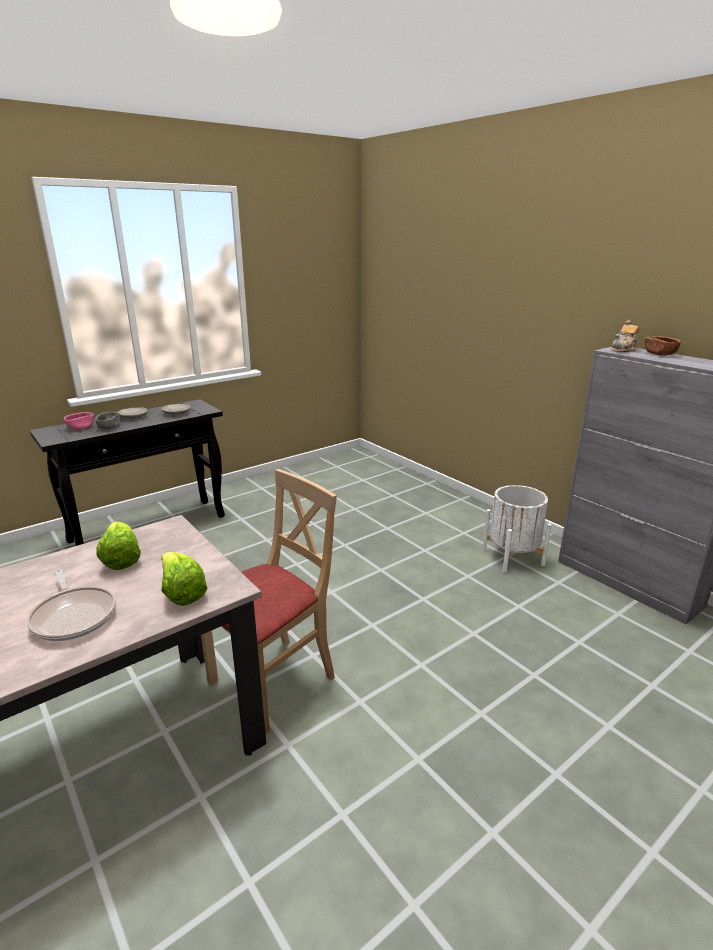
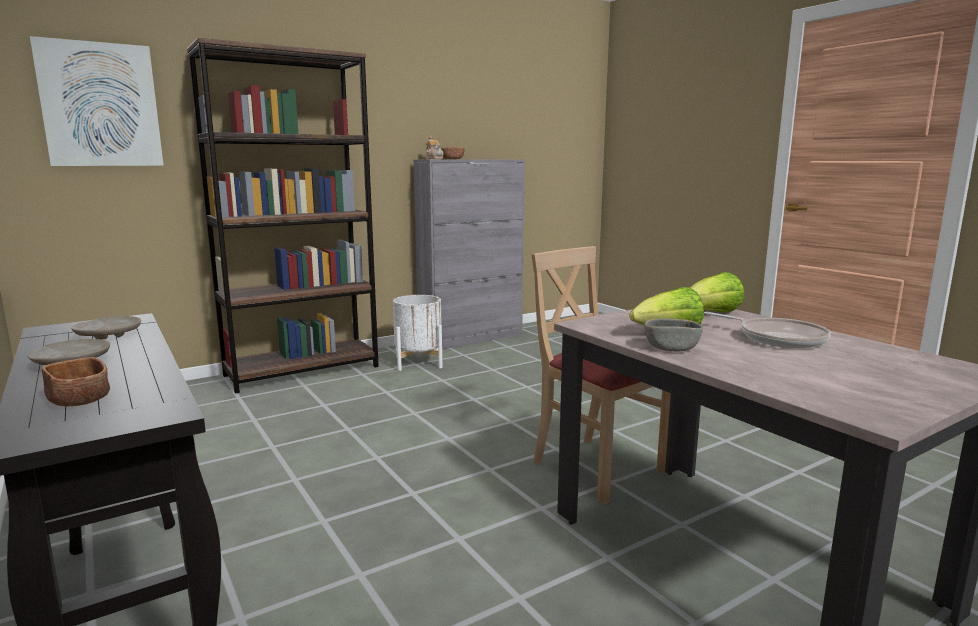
camera: 85 degrees left, 10 degrees down
(74, 616) = (777, 338): frying pan -> frying pan turned 75 degrees clockwise
(81, 427) = (79, 400): pink bowl -> brown bowl
(109, 427) = (127, 374): grey bowl -> grey bowl (671, 348)
(404, 272) = (100, 105): none -> picture
(458, 506) = (302, 371): none -> brown bookcase

